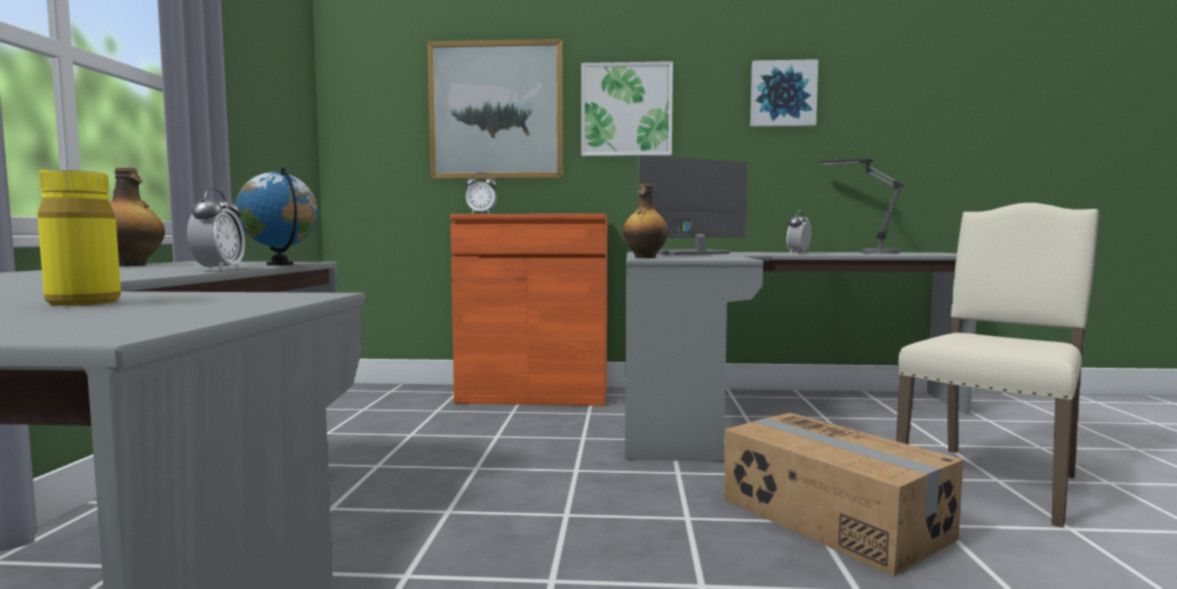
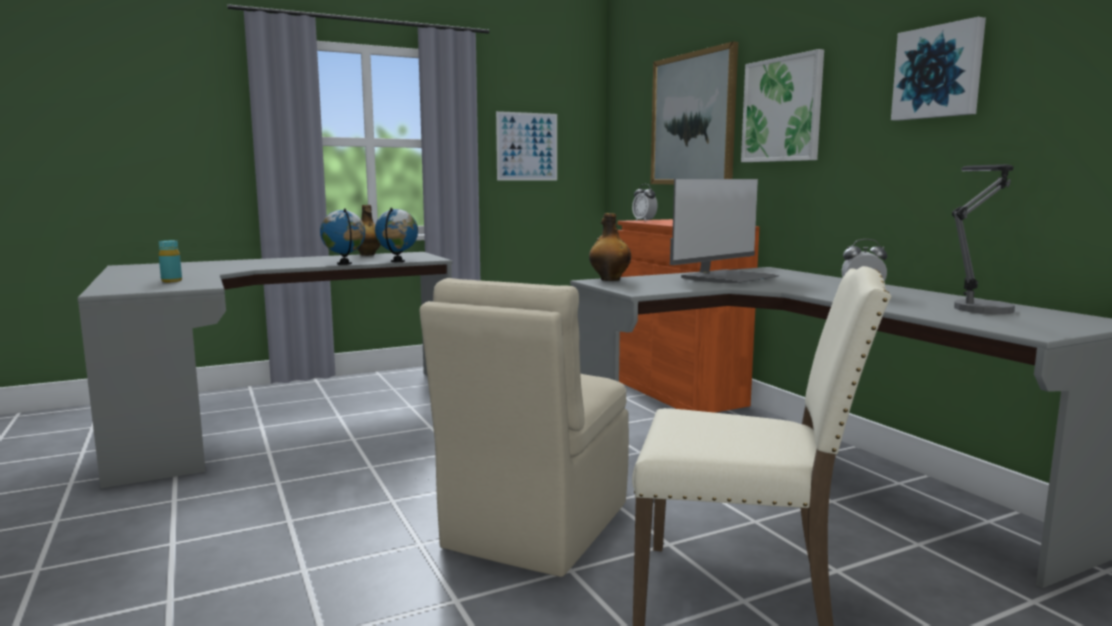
camera: 60 degrees right, 5 degrees up
(84, 302) = (171, 281): yellow bottle -> turquoise bottle
(219, 269) = (344, 264): alarm clock -> globe
(258, 116) = (527, 146): none -> picture
(684, 254) = (727, 278): monitor -> monitor turned 105 degrees clockwise
(832, 519) = (534, 527): cardboard box -> beige chair

